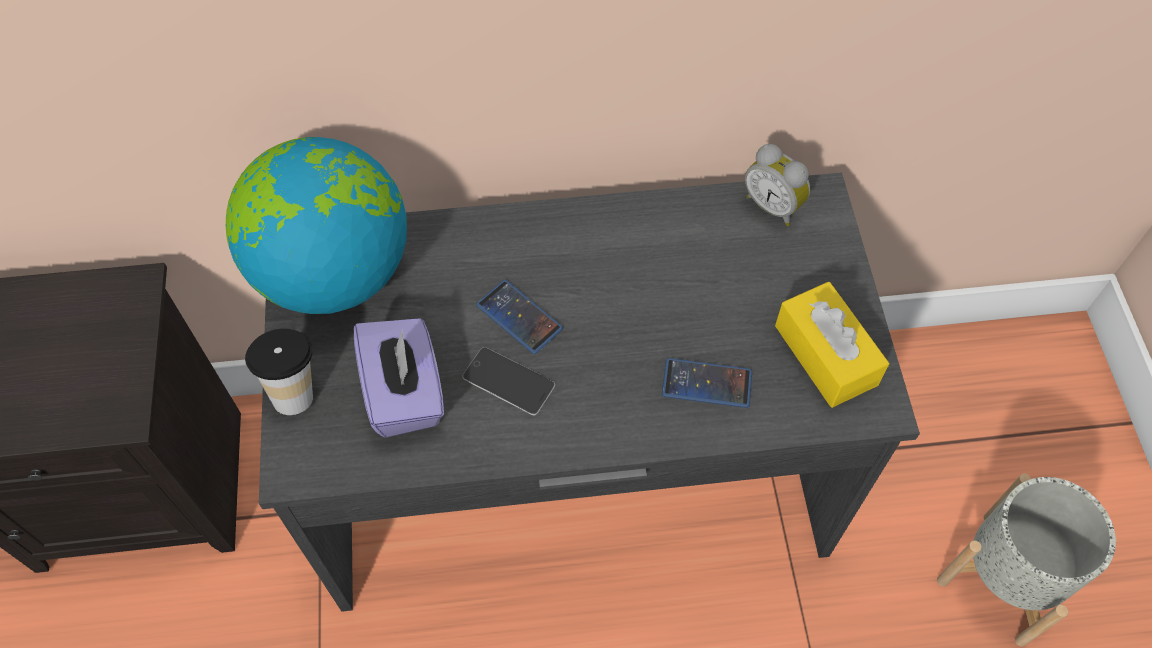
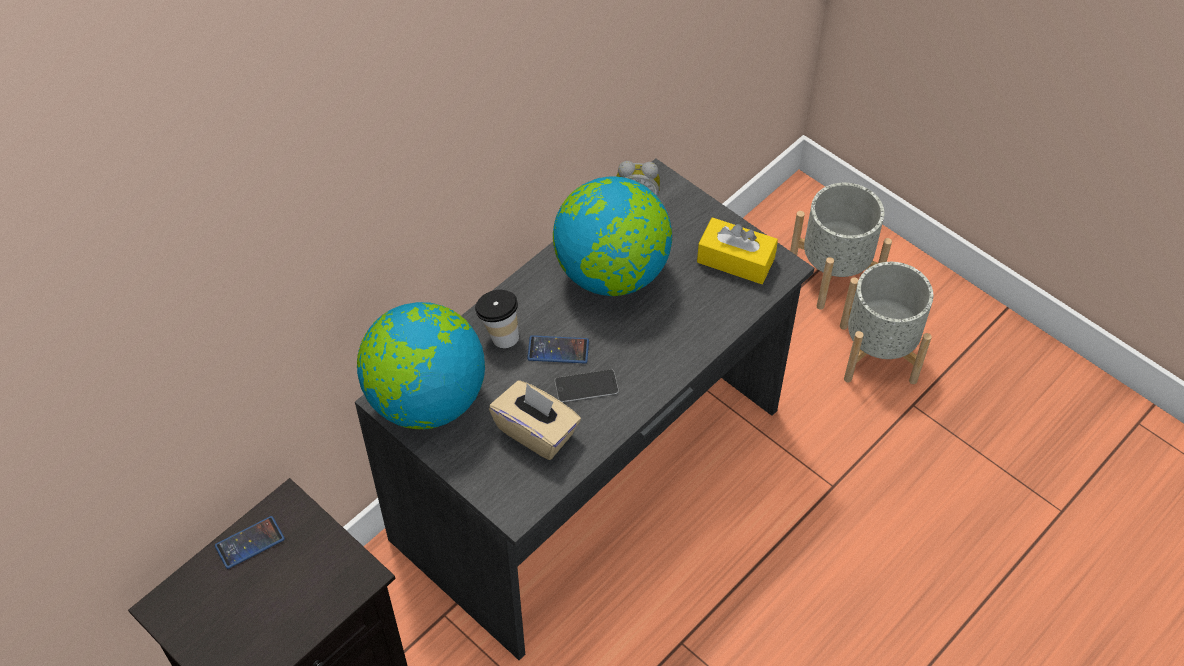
camera: 40 degrees left, 5 degrees down
(295, 389) = (472, 473): cup -> cup (499, 335)
(405, 393) = (536, 431): purple tissue box -> beige tissue box
(663, 271) = (611, 273): none -> globe
(707, 383) = (690, 315): phone -> phone (250, 542)
(1028, 451) = (833, 273): none -> grey planter

